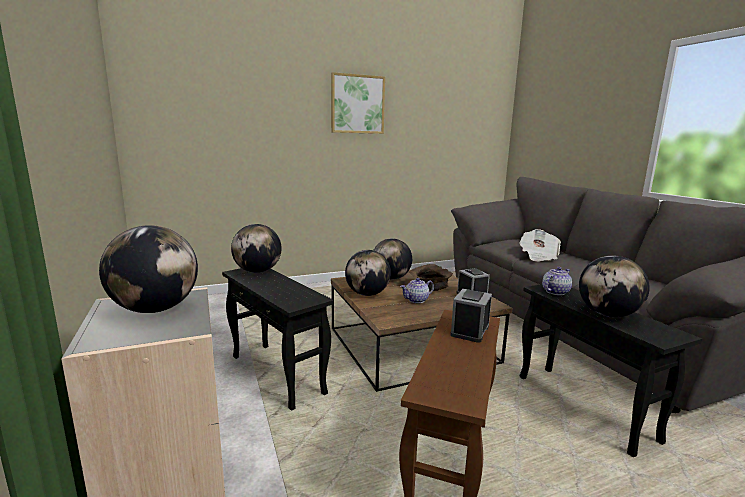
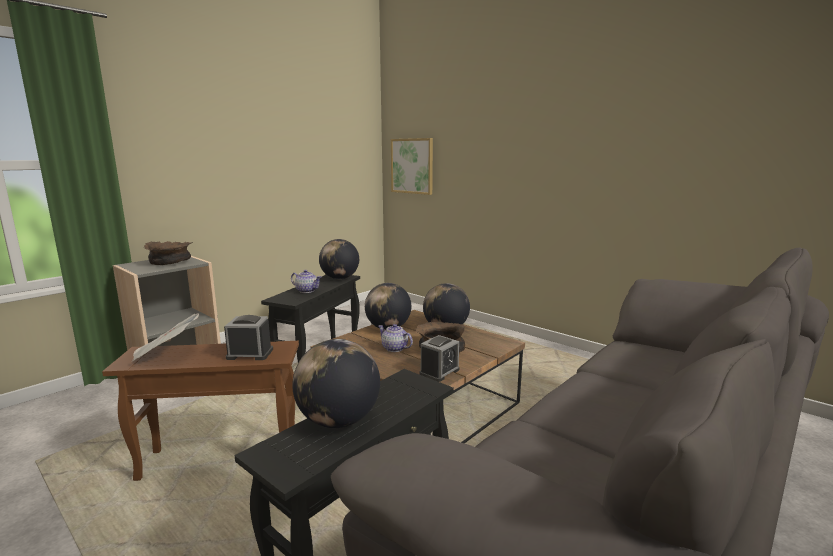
camera: 65 degrees right, 0 degrees up
(155, 309) = (171, 262): globe -> brown bowl
(357, 104) = (567, 124): picture -> picture (412, 166)
(538, 256) = (614, 379): newspaper -> newspaper (166, 353)
(555, 292) = (402, 386): teapot -> teapot (306, 290)

